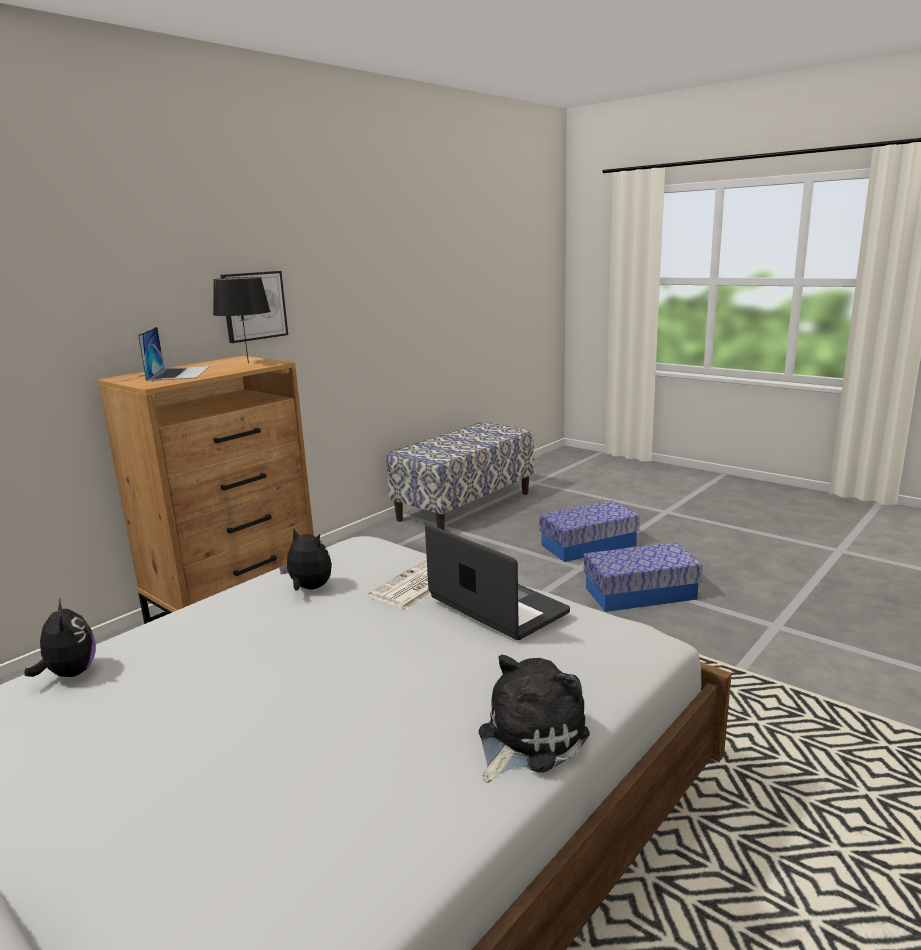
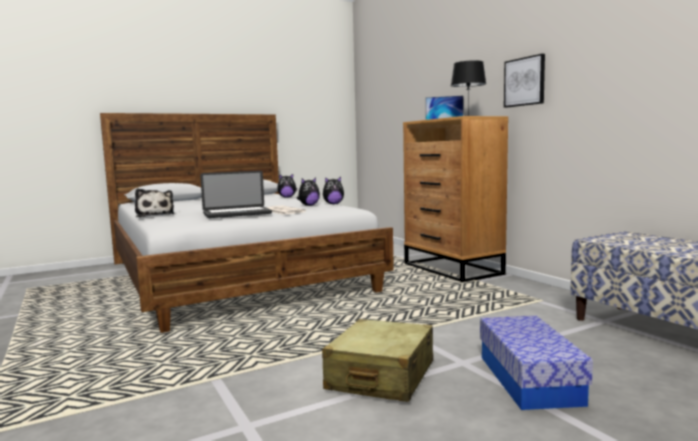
camera: 110 degrees right, 10 degrees down
(276, 573) = (333, 204): none -> plush toy
(640, 593) = (381, 376): storage box -> beige suitcase

